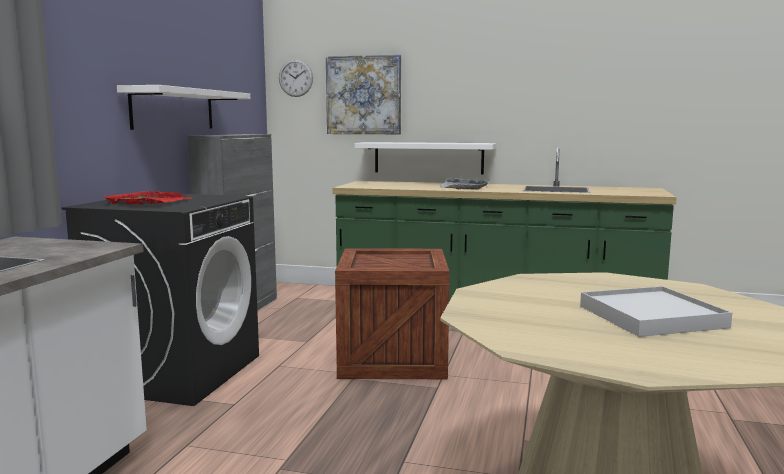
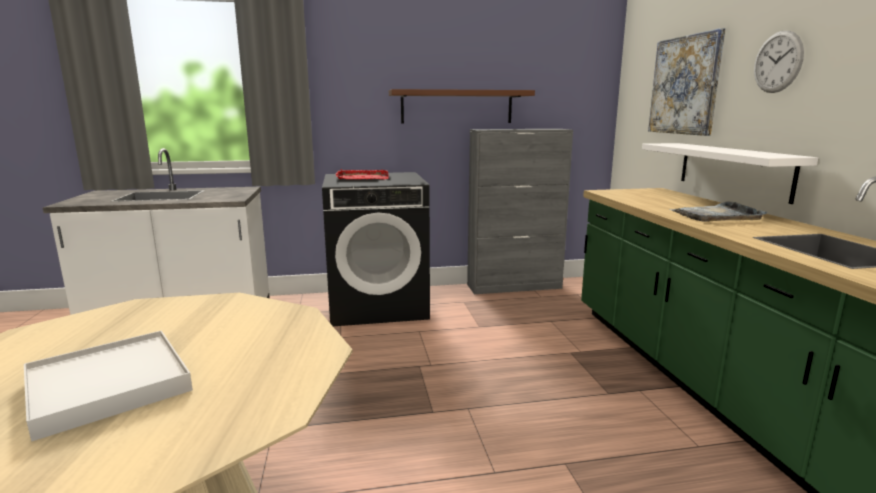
camera: 65 degrees right, 5 degrees up
(173, 109) = (457, 107): white shelf -> brown shelf
(295, 78) = (638, 69): wall clock -> wall clock (777, 62)
(394, 358) = (484, 372): crate -> none

